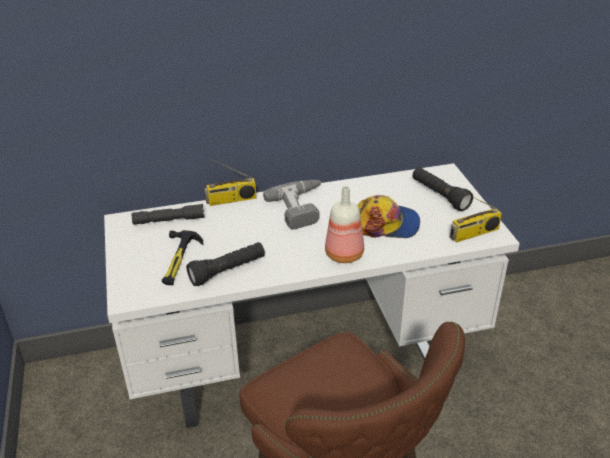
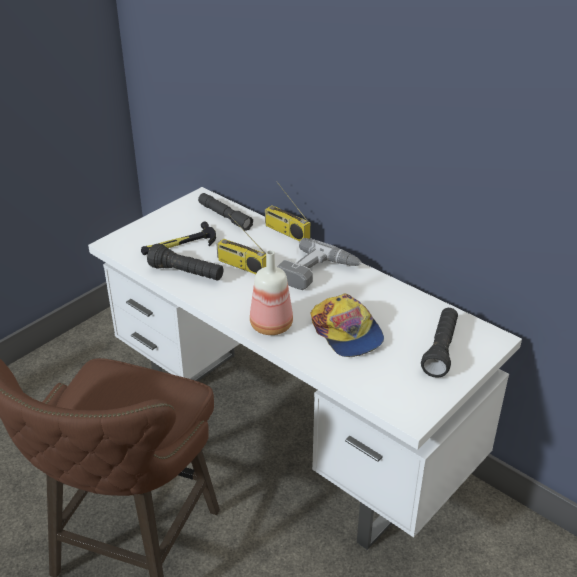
camera: 55 degrees right, 0 degrees up
(474, 234) = (397, 399): radio -> radio (241, 266)

